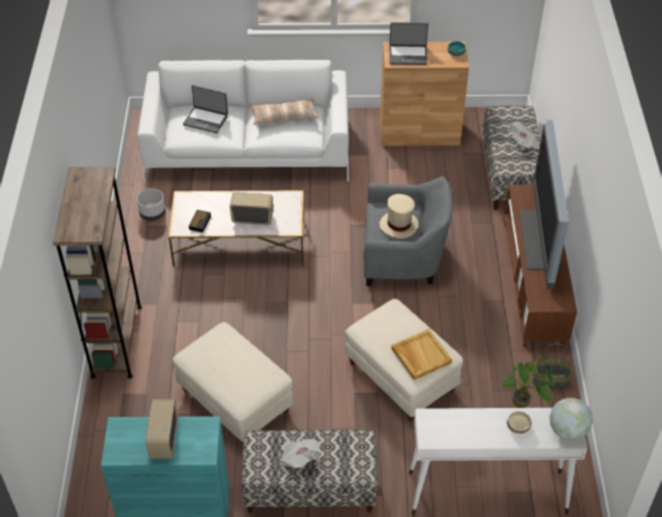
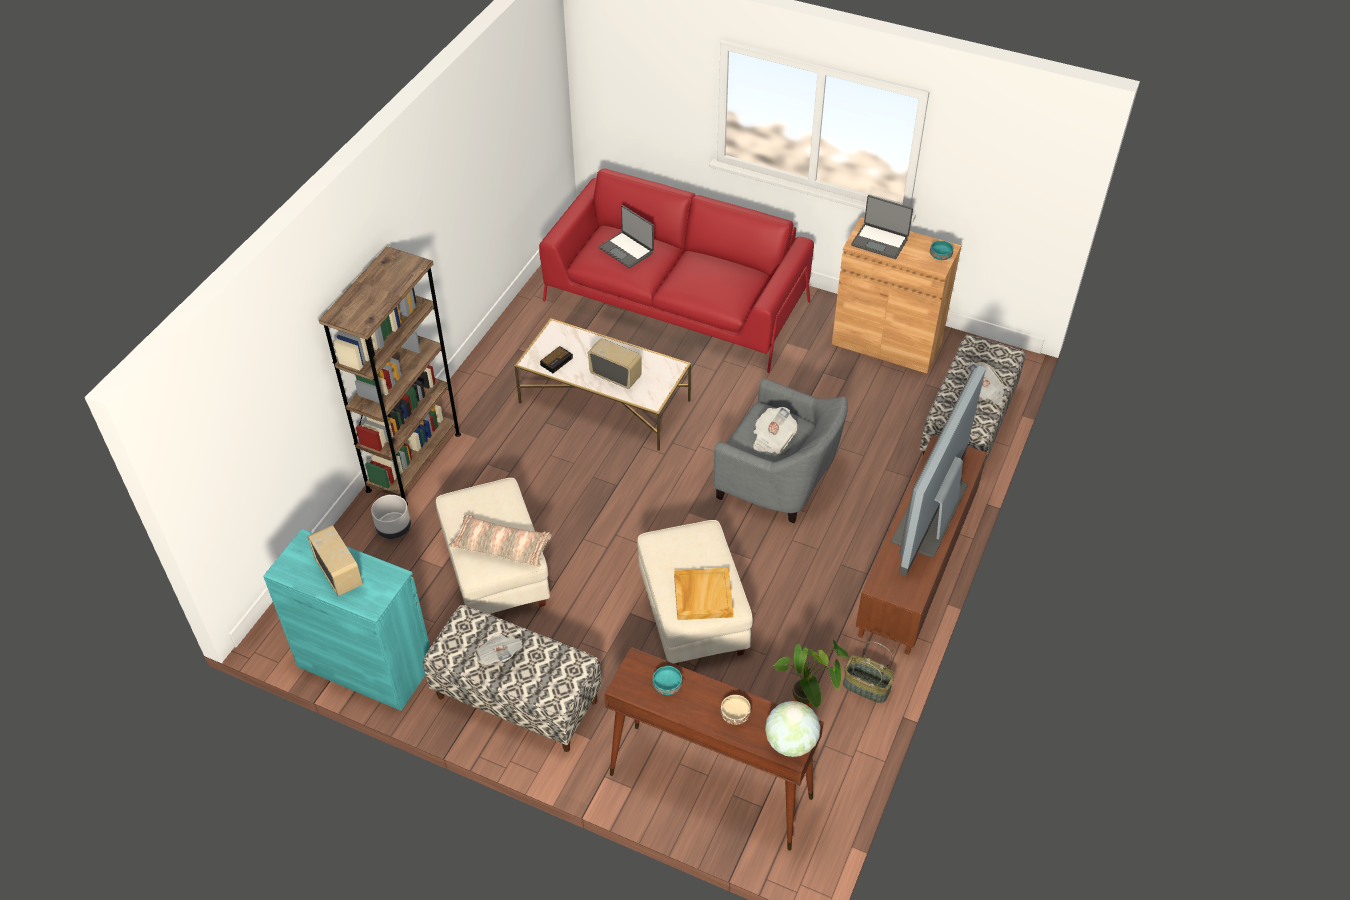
camera: 25 degrees right, 0 degrees up
(152, 214) = (531, 338): grey planter -> grey planter (394, 528)
(163, 439) = (340, 573): radio -> radio turned 120 degrees clockwise
(248, 149) = (676, 301): white sofa -> red sofa
(284, 117) = (715, 273): pillow -> pillow (502, 546)
(398, 226) = (772, 439): beige hat -> newspaper
(459, 426) = (667, 686): none -> turquoise bowl
(486, 493) = (709, 785): white console table -> brown console table

